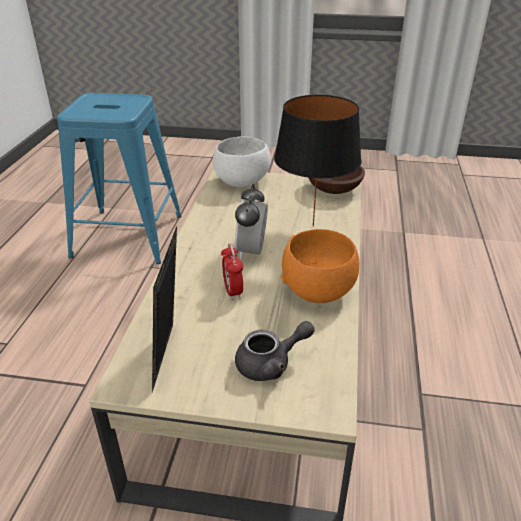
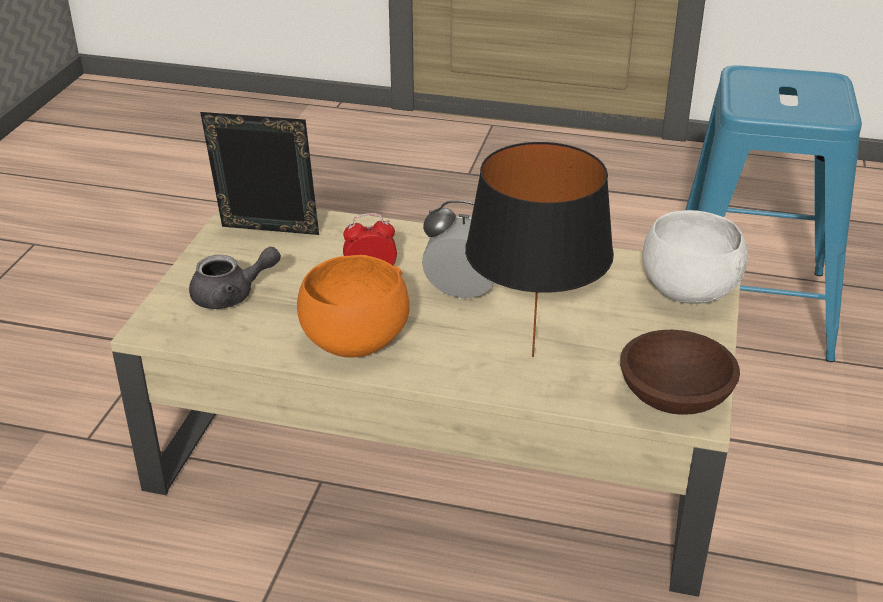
camera: 95 degrees right, 0 degrees up
(271, 364) = (232, 295): grey teapot -> grey teapot turned 90 degrees counterclockwise

